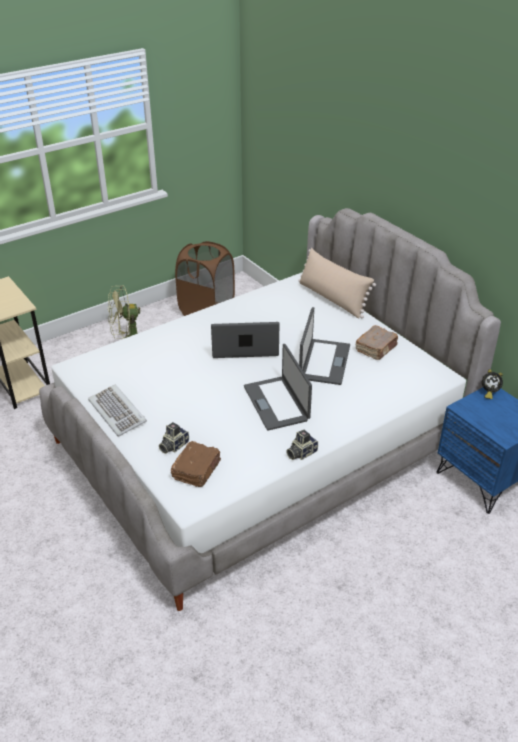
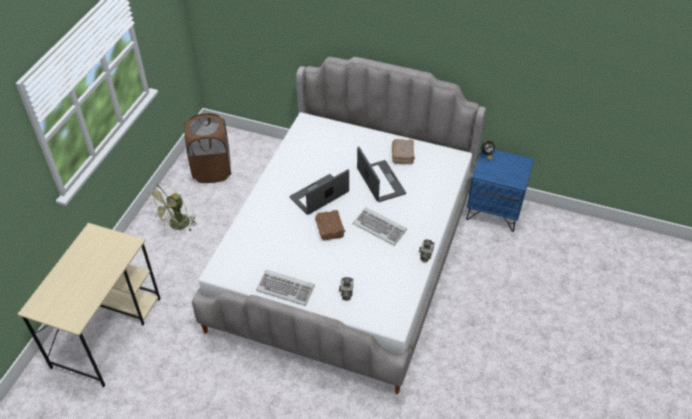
camera: 35 degrees left, 10 degrees up
(197, 470) = (377, 300): brown book -> brown book (330, 229)
(277, 403) = (380, 227): laptop -> keyboard
(332, 299) = (340, 128): beige pillow -> none

